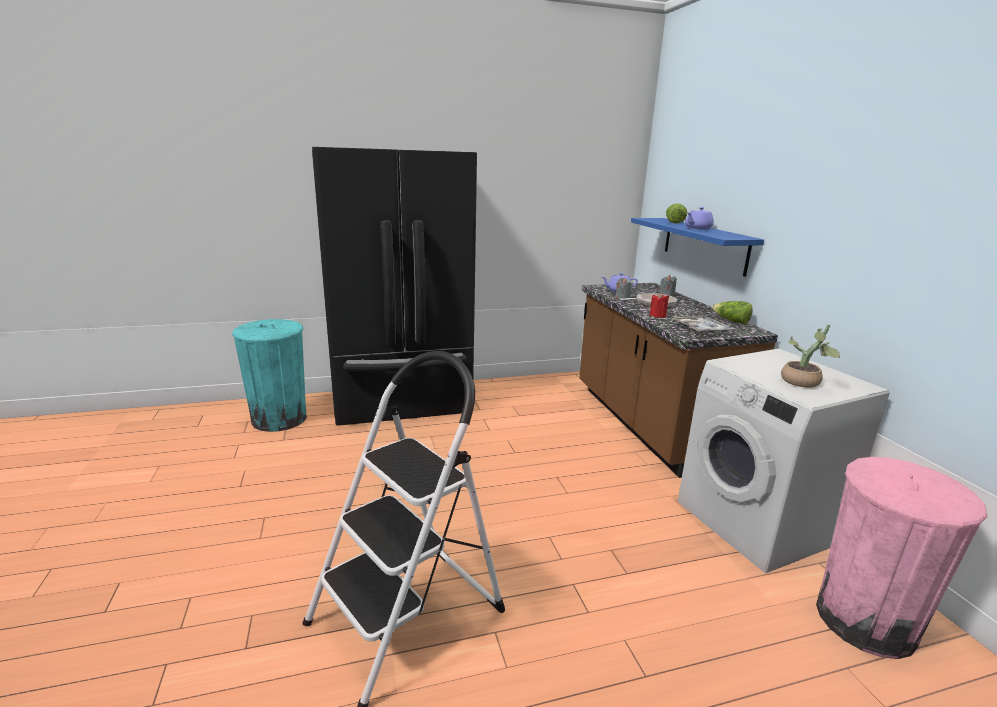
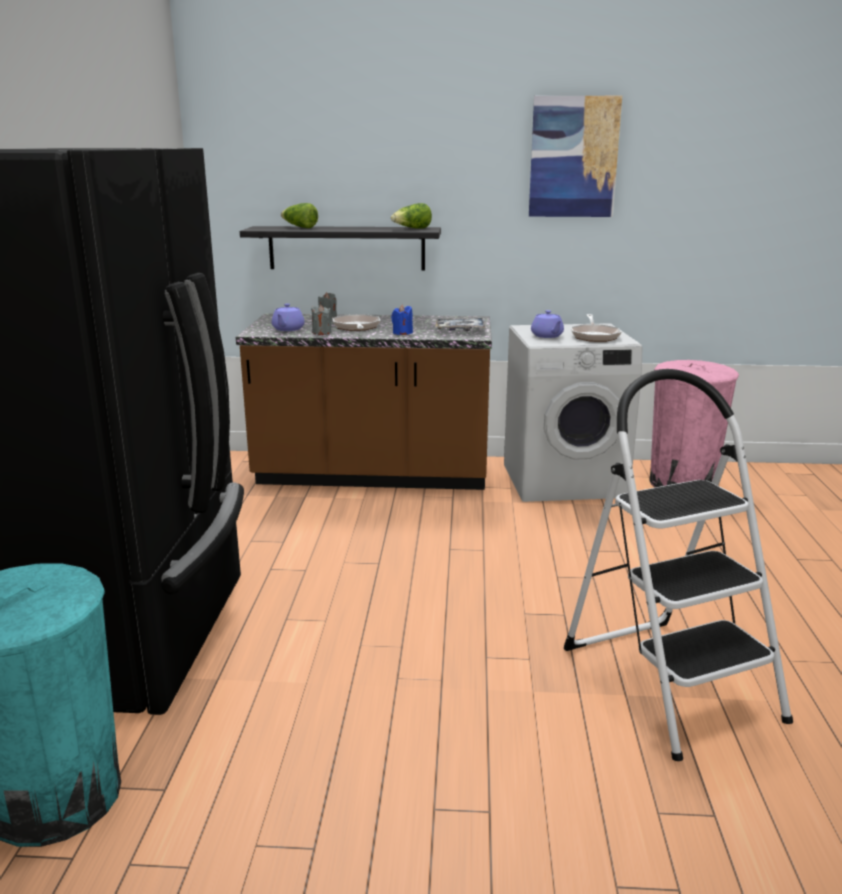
camera: 70 degrees left, 0 degrees up
(657, 315) = (402, 333): red candle -> blue candle
(697, 228) = (358, 228): purple teapot -> purple teapot (547, 336)
(704, 245) = (346, 248): blue shelf -> black shelf
(731, 321) = (441, 318): lettuce -> lettuce (412, 229)
(803, 383) = (594, 336): potted plant -> frying pan
(898, 179) = (573, 157): none -> picture

